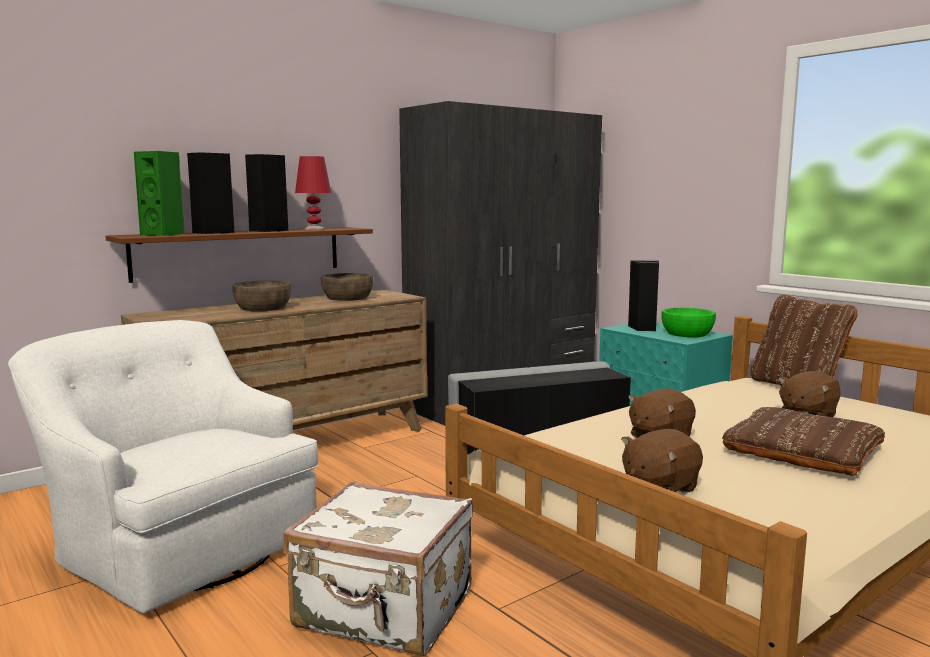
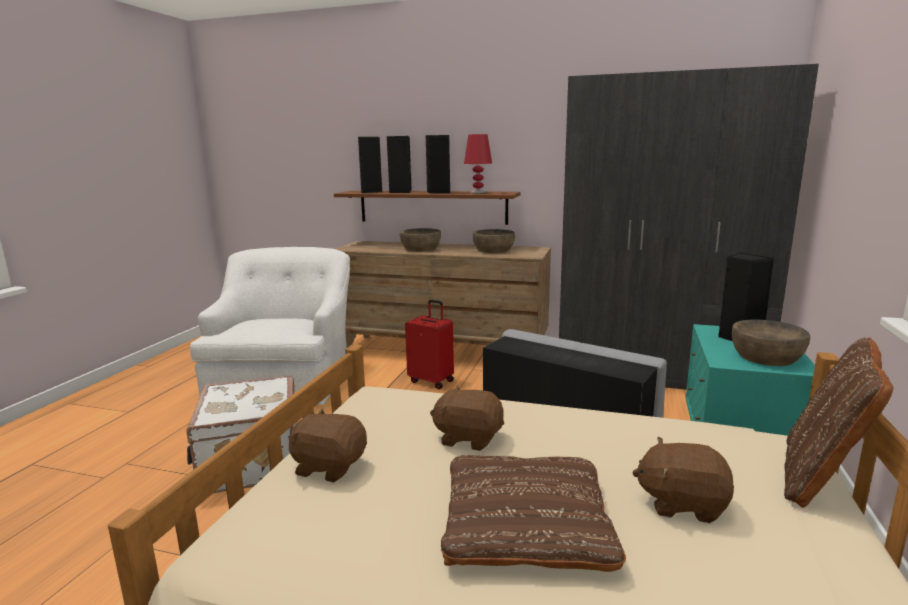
camera: 55 degrees right, 5 degrees up
(164, 234) = (371, 191): green speaker -> black speaker
(354, 470) = (432, 381): none -> red suitcase
(687, 333) = (766, 357): green bowl -> brown bowl

